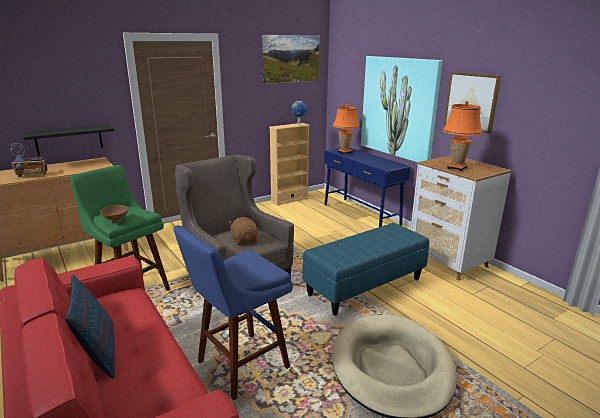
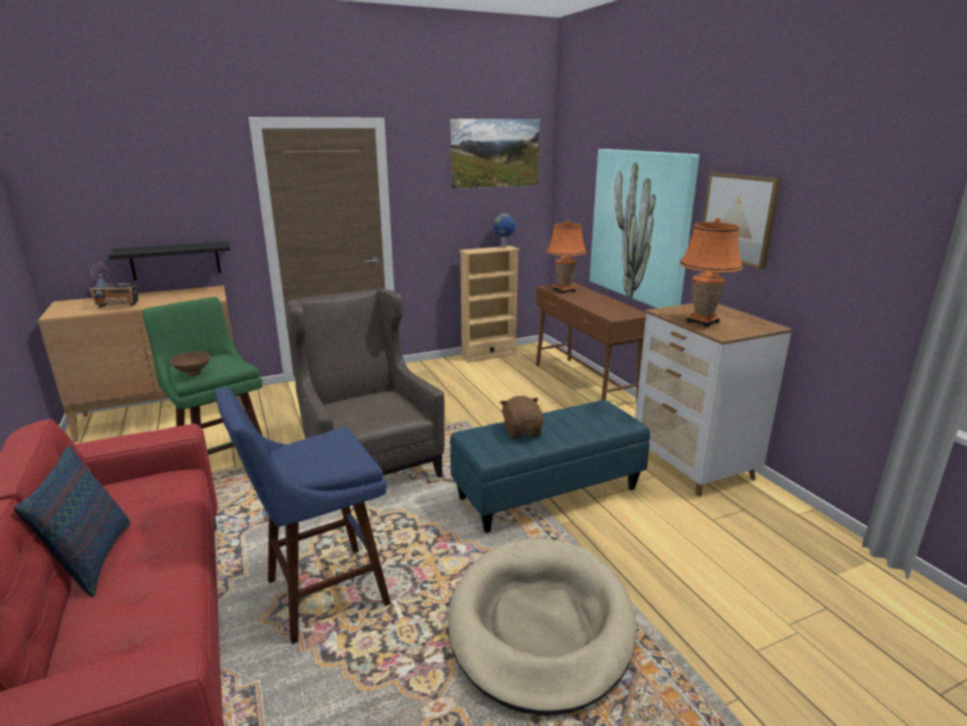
camera: 10 degrees right, 0 degrees up
(245, 240) = (374, 411): brown plush toy -> brown plush toy (522, 431)
(360, 215) = (583, 383): blue console table -> brown console table

